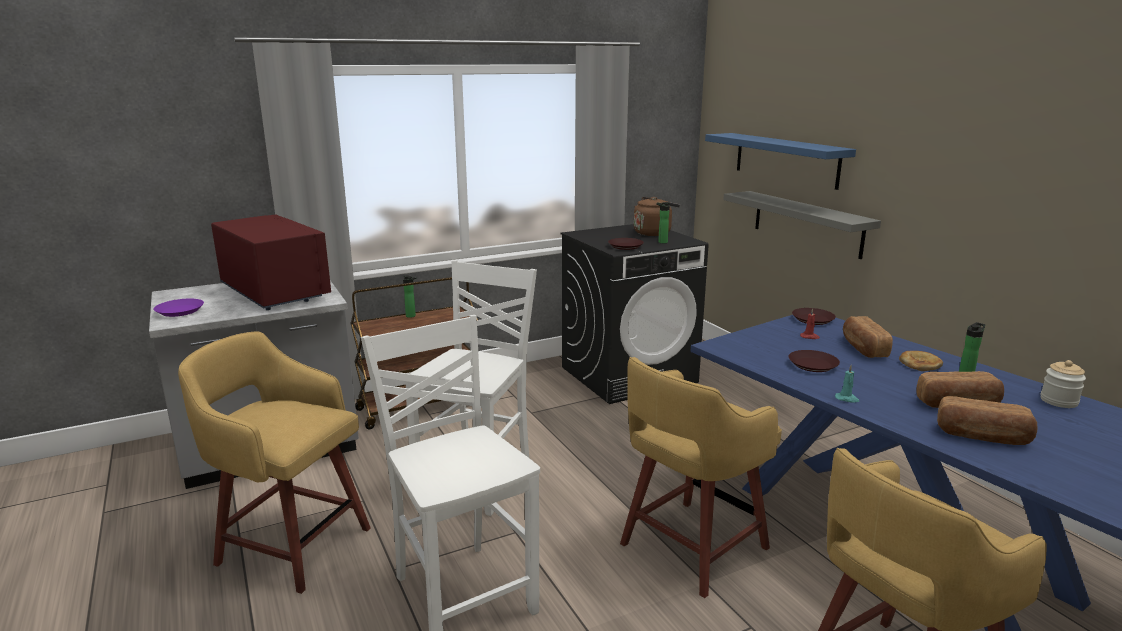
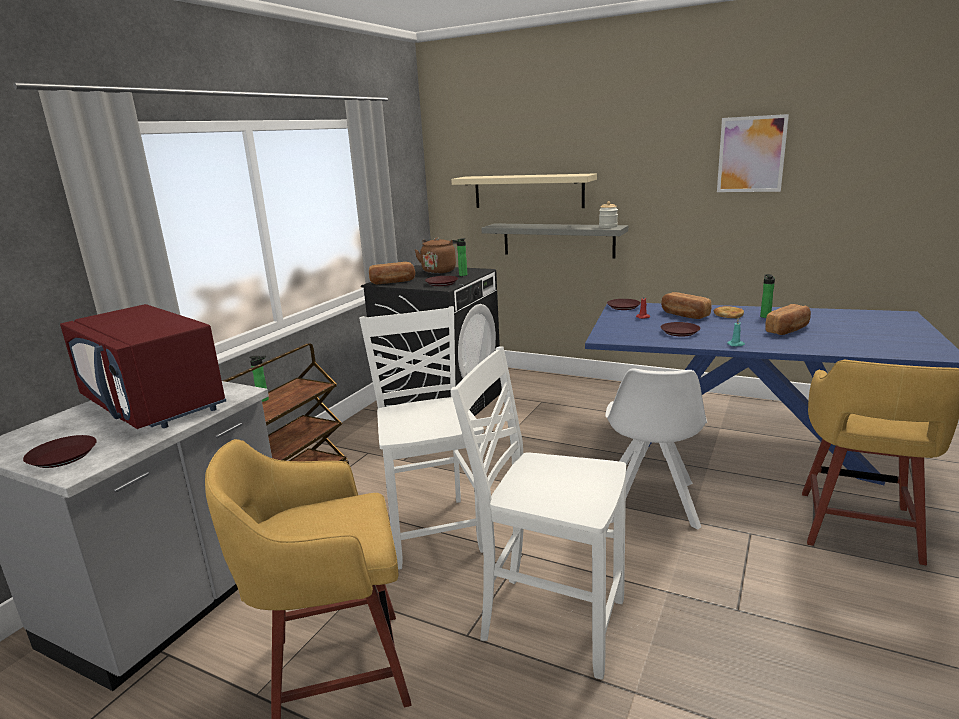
camera: 35 degrees left, 0 degrees up
(179, 311) = (62, 457): purple plate -> brown plate
(274, 293) = (154, 404): red microwave -> red microwave turned 150 degrees counterclockwise
(690, 548) = (651, 504): yellow stool -> white chair
(785, 159) = (528, 191): blue shelf -> beige shelf
(982, 436) = (831, 341): bread -> bread (392, 282)
(1043, 151) = (751, 154): none -> picture
(1058, 401) = (821, 314): jar -> jar (608, 226)

